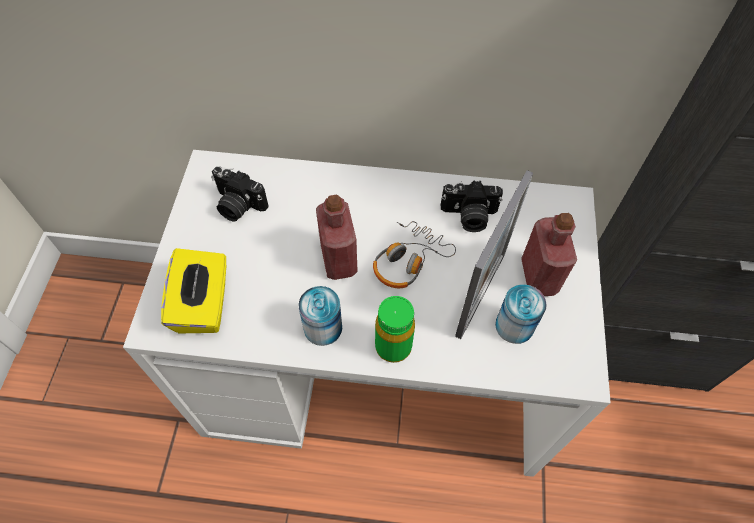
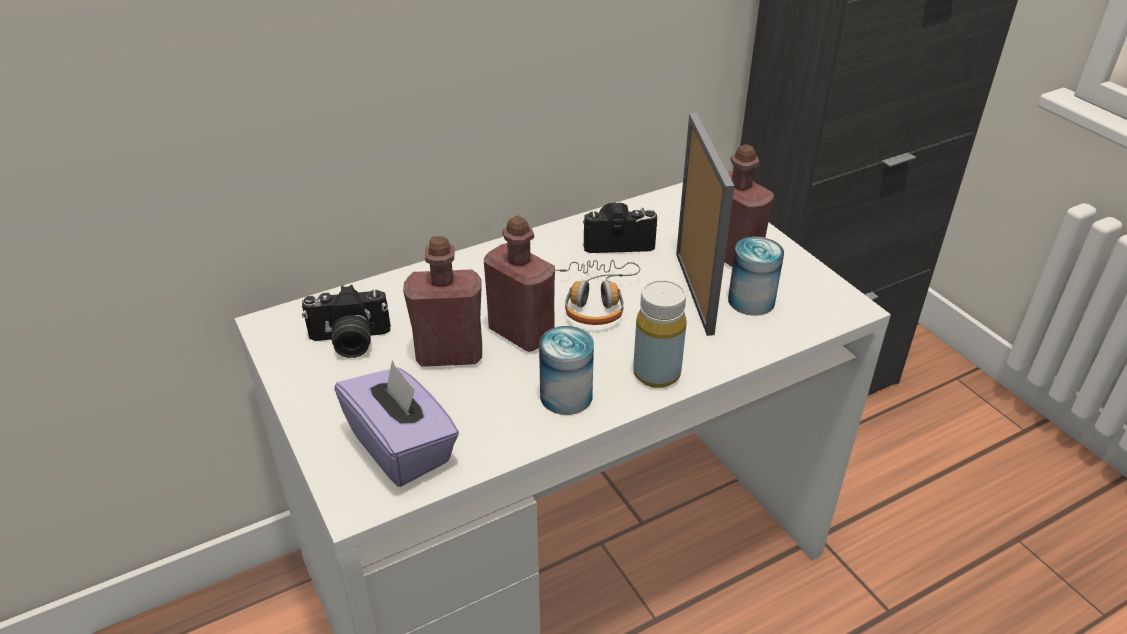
camera: 35 degrees left, 20 degrees down
(204, 304) = (402, 447): yellow tissue box -> purple tissue box
(283, 250) = (449, 354): none -> red bottle
(393, 346) = (656, 373): green bottle -> yellow bottle
(469, 216) = (618, 241): camera -> camera turned 150 degrees counterclockwise

